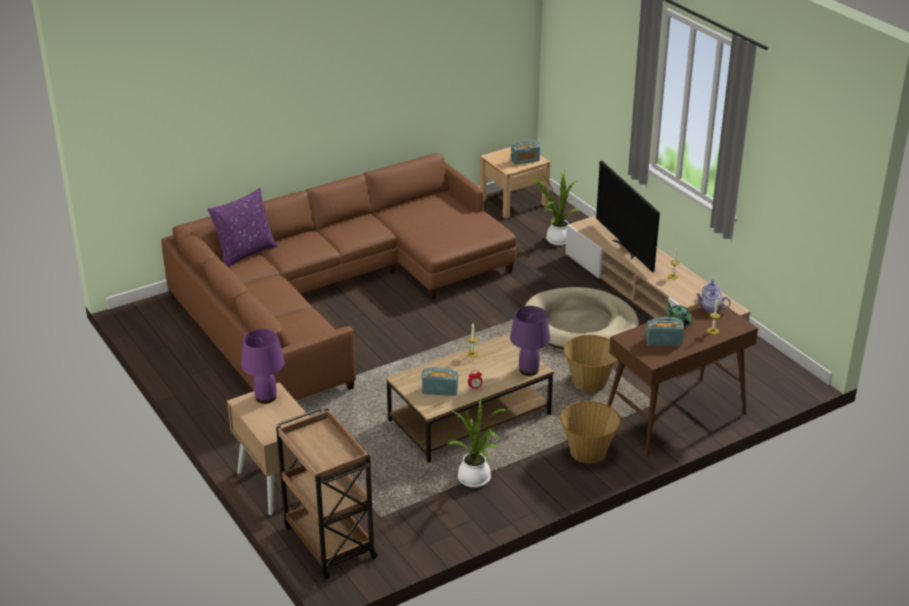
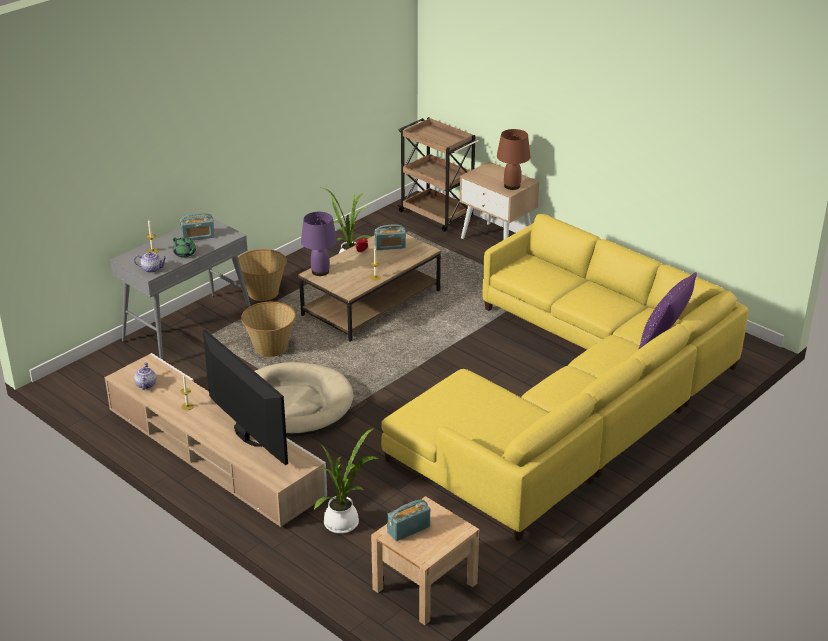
camera: 165 degrees right, 0 degrees up
(266, 397) = (511, 186): purple table lamp -> brown table lamp
(334, 295) = (569, 398): brown sofa -> yellow sofa
(674, 418) = (189, 329): brown console table -> grey console table

